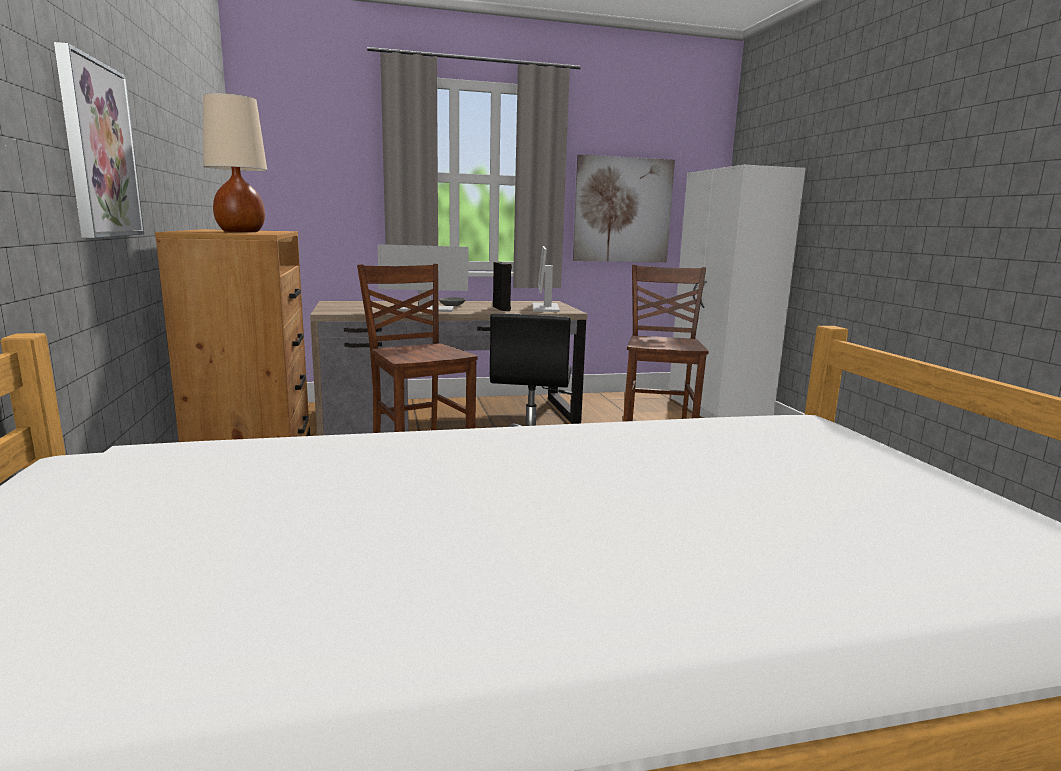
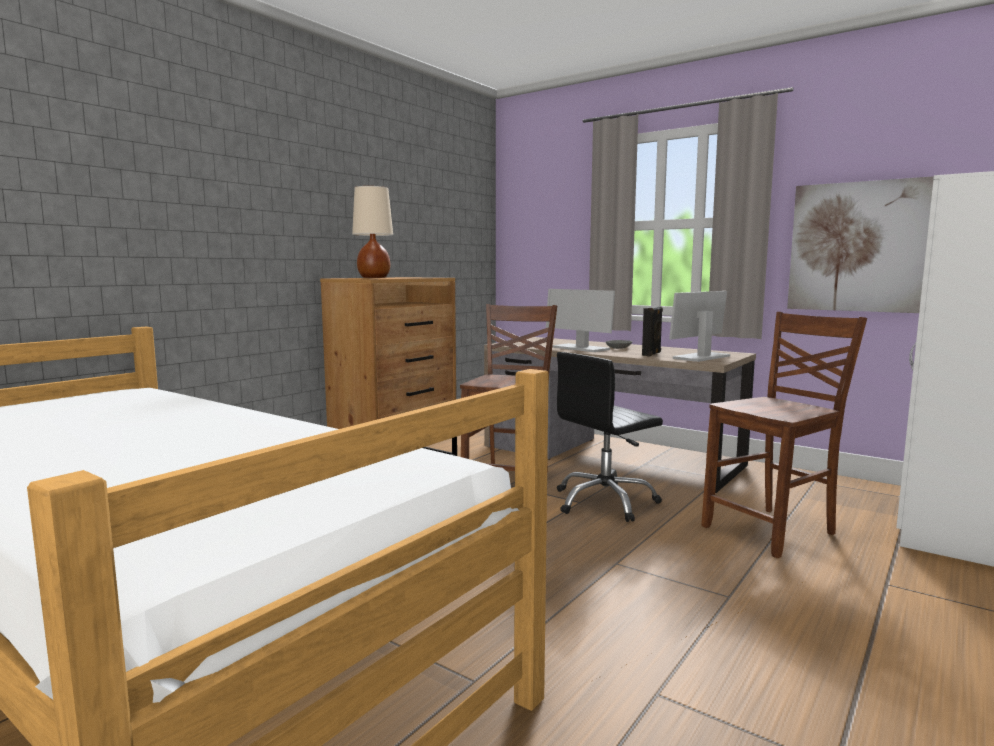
camera: 50 degrees right, 5 degrees down
(98, 150) = (266, 231): picture -> none

